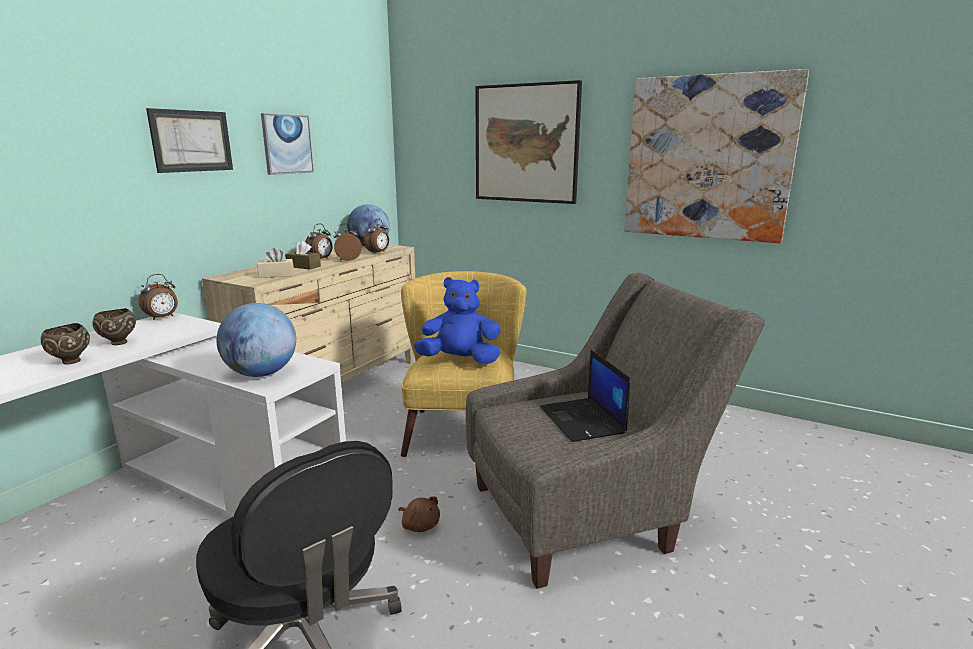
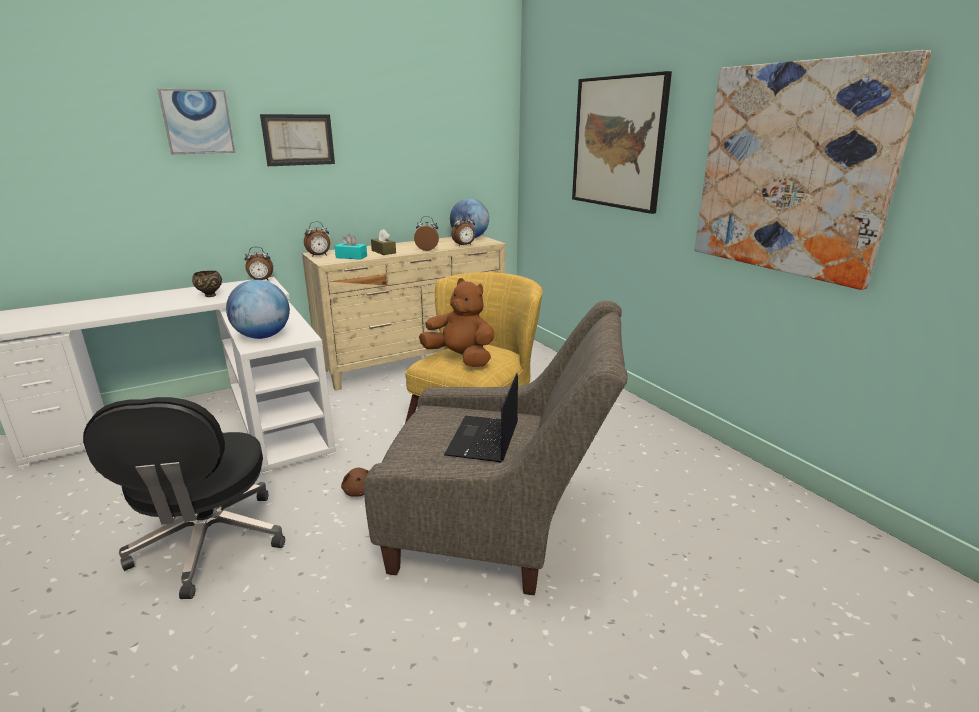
camera: 30 degrees right, 5 degrees up
(70, 362) = (168, 304): brown bowl -> none
(276, 275) = (351, 257): beige tissue box -> turquoise tissue box
(287, 144) = (392, 141): picture -> picture (197, 122)
(321, 259) = (408, 247): alarm clock -> alarm clock (319, 256)
(460, 360) = (460, 358): blue plush toy -> brown plush toy

